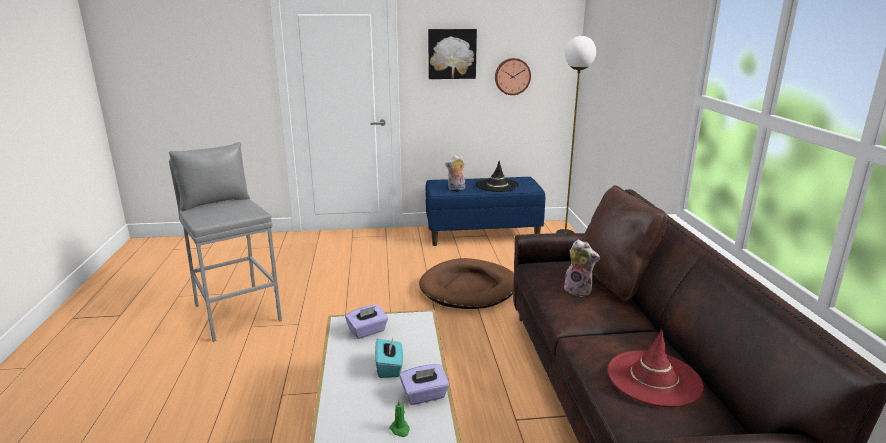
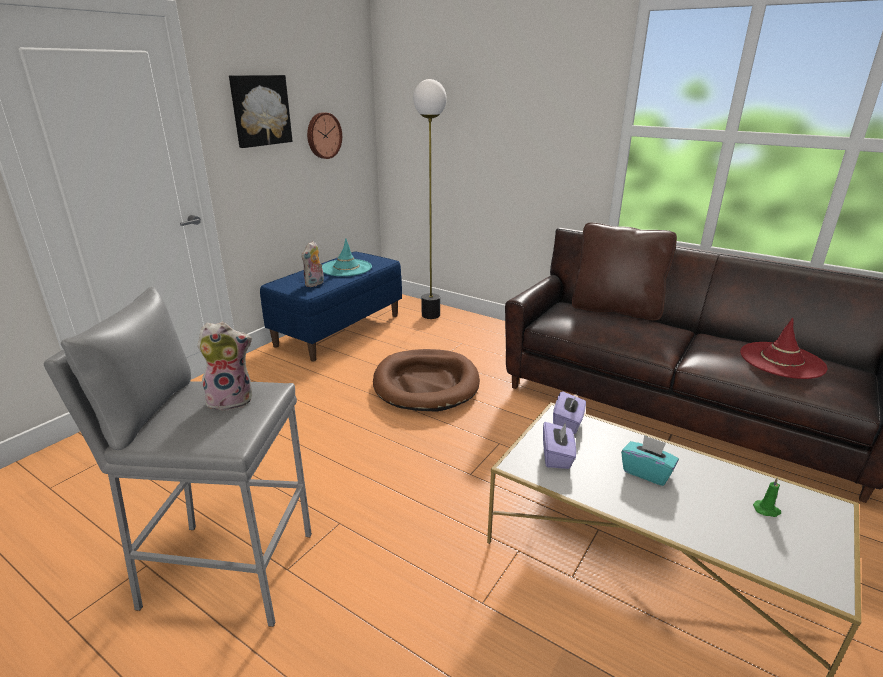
camera: 50 degrees left, 5 degrees up
(424, 396) = (714, 472): purple tissue box -> purple tissue box (568, 423)
(497, 185) = (346, 268): black hat -> turquoise hat
(579, 290) = (620, 327): plush toy -> plush toy (232, 399)

